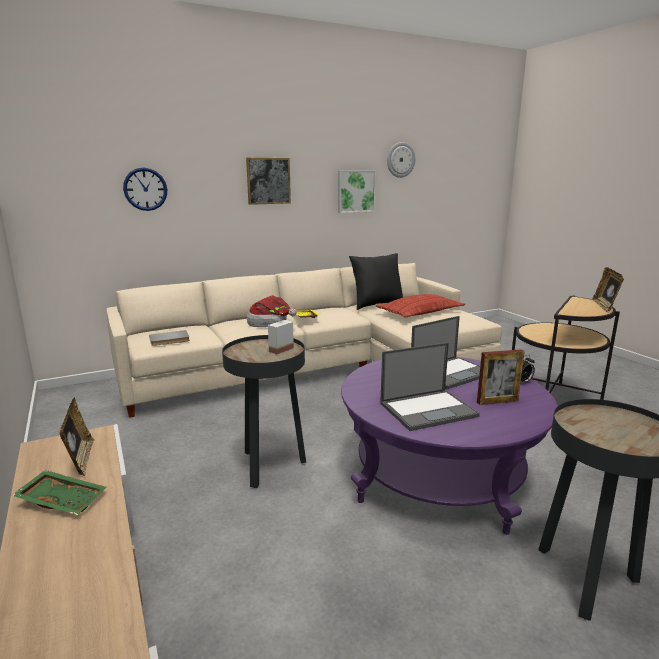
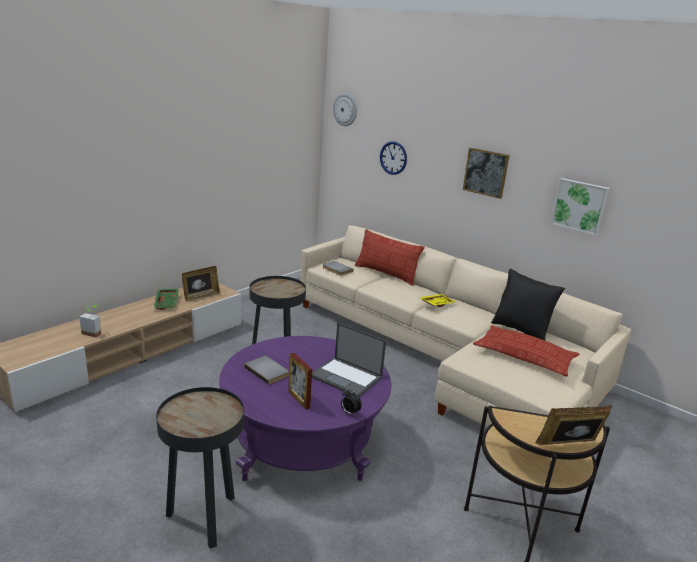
camera: 65 degrees right, 5 degrees up
(211, 323) = (386, 274): none -> pillow
(270, 323) = (406, 293): hat -> none
(277, 348) = (285, 292): potted plant -> potted plant (93, 332)
(400, 160) = (654, 183): wall clock -> wall clock (345, 109)
(429, 409) = (268, 371): laptop -> grey book

